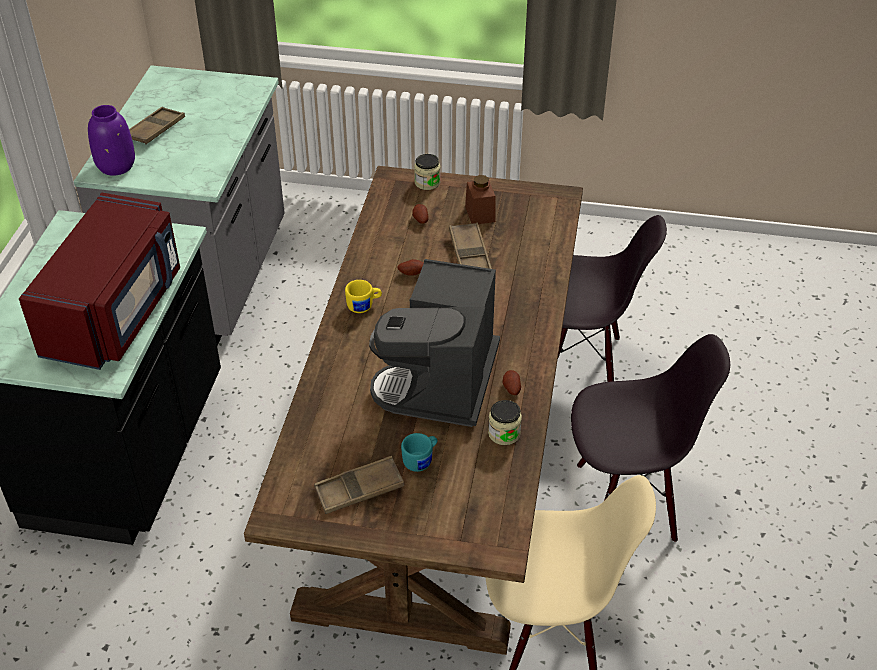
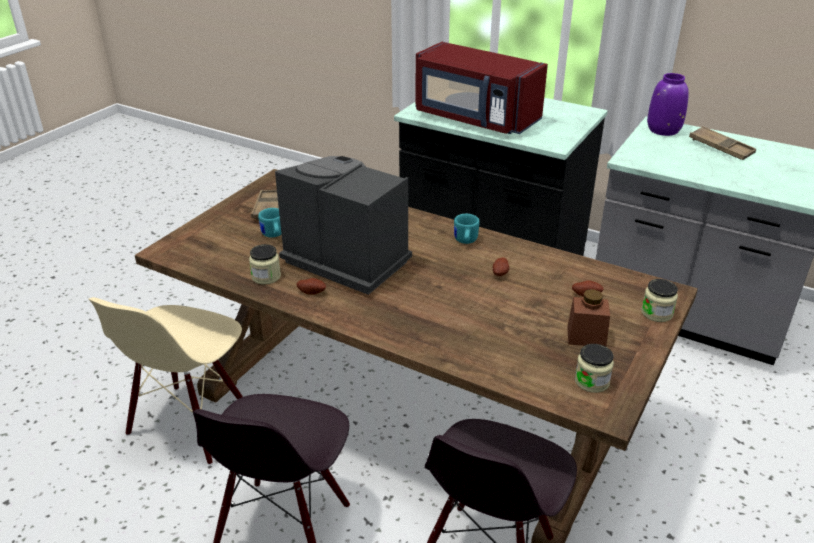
camera: 110 degrees right, 10 degrees down
(364, 306) = (465, 241): yellow mug -> turquoise mug
(470, 254) = (515, 313): brown tray -> none
(533, 206) = (591, 381): none -> jar

